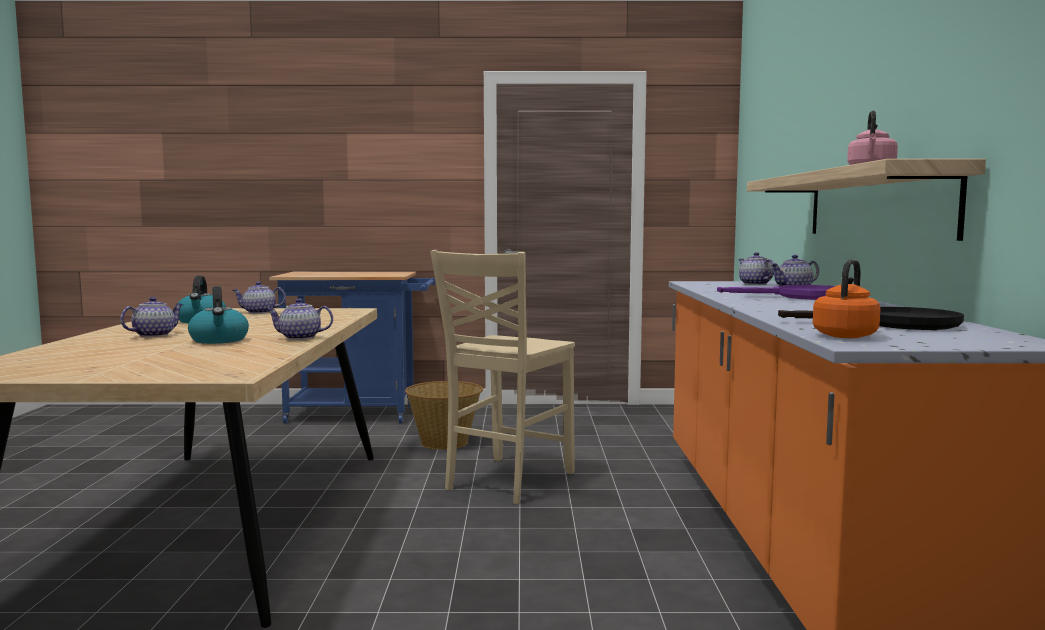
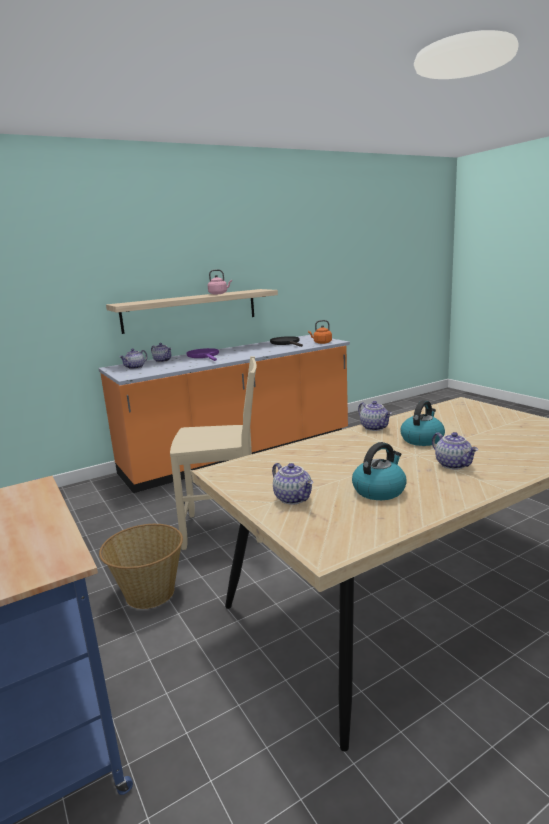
camera: 120 degrees left, 10 degrees up
(154, 335) = (454, 465): teapot -> teapot turned 120 degrees counterclockwise

